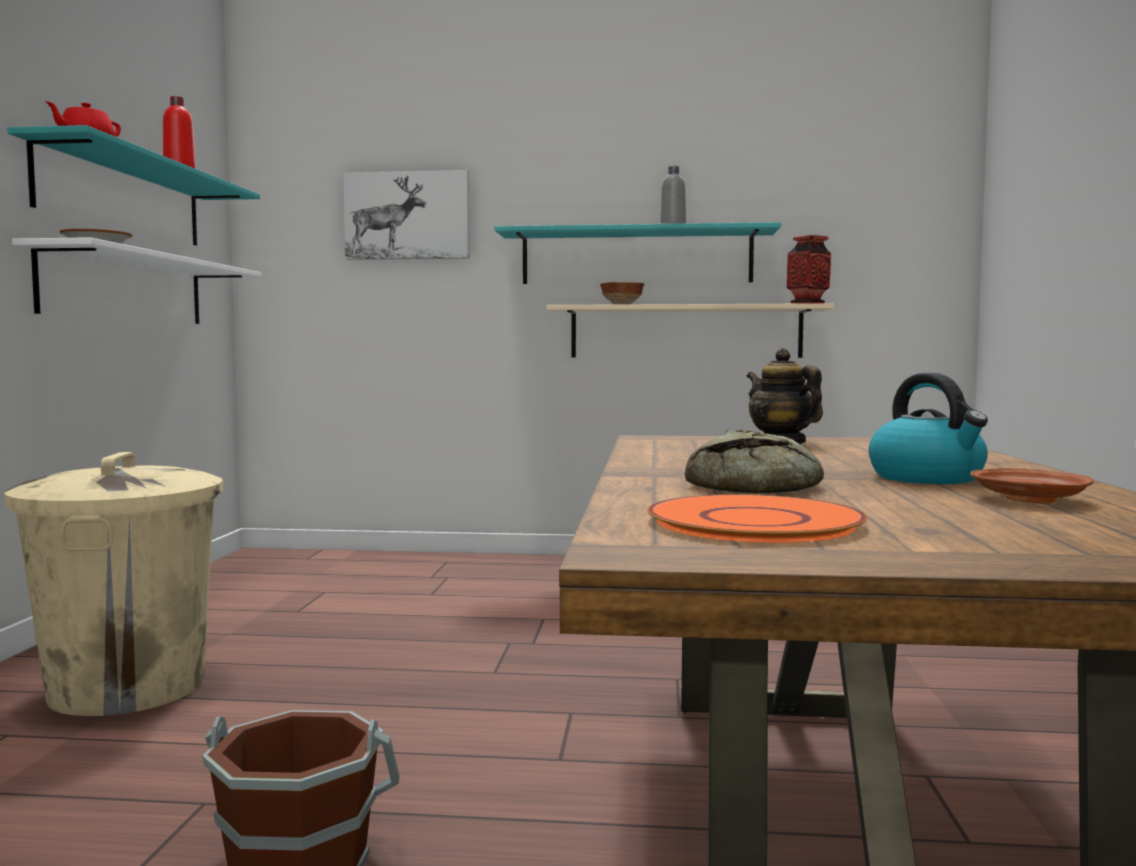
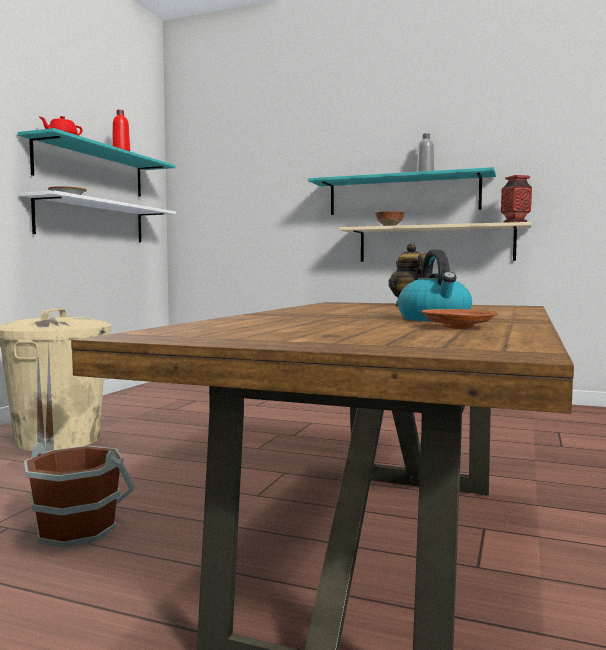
camera: 15 degrees right, 0 degrees up
(407, 216) = (263, 174): picture -> none
(755, 522) = (243, 330): orange plate -> none
(759, 486) = (311, 319): bread -> none

